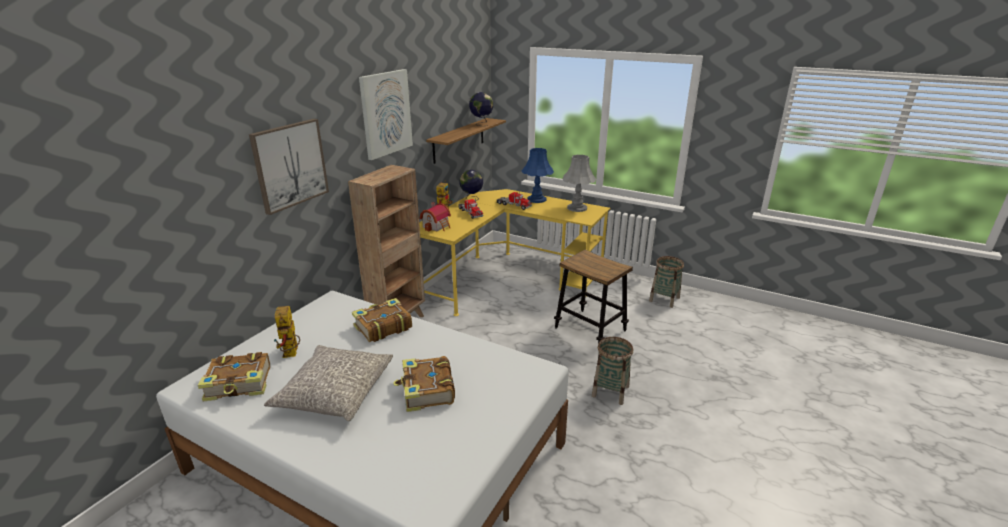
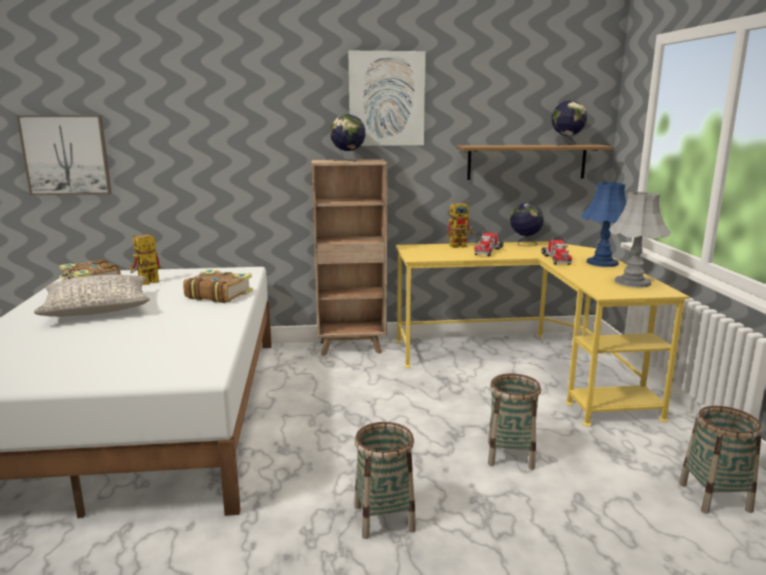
camera: 55 degrees right, 10 degrees down
(290, 165) = (241, 124): picture -> picture (66, 155)
(383, 174) = (348, 161): none -> globe
(427, 391) = (120, 336): book -> none
(437, 226) = (426, 250): toy house -> none
(590, 329) = (510, 455): stool -> basket

